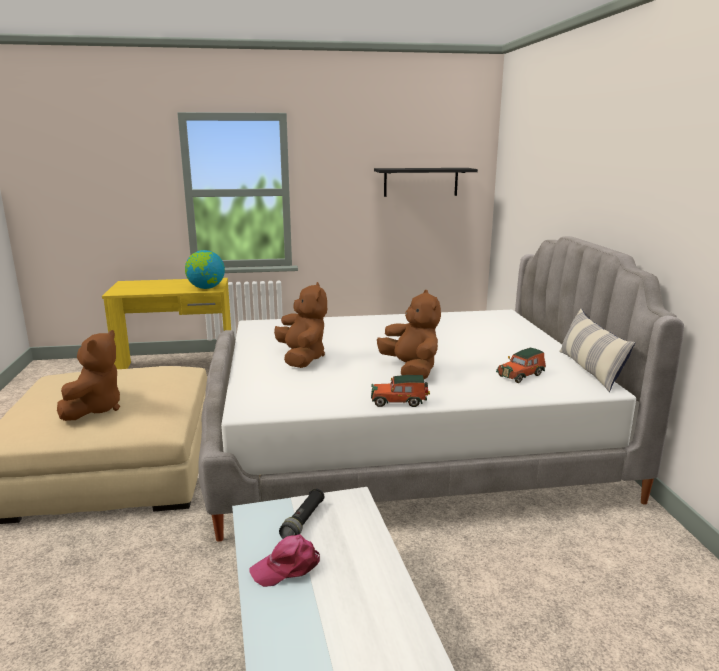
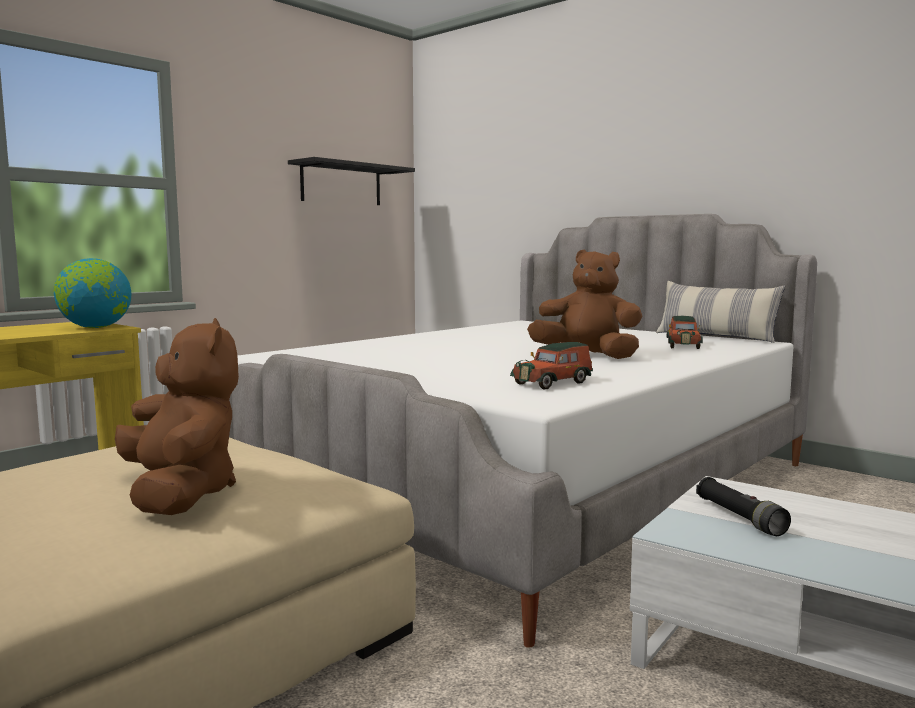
camera: 40 degrees left, 10 degrees down
(287, 567) = (839, 554): pink cap -> none
(302, 358) = (440, 366): brown plush toy -> none
(399, 401) = (658, 371): toy car -> toy car (554, 383)

